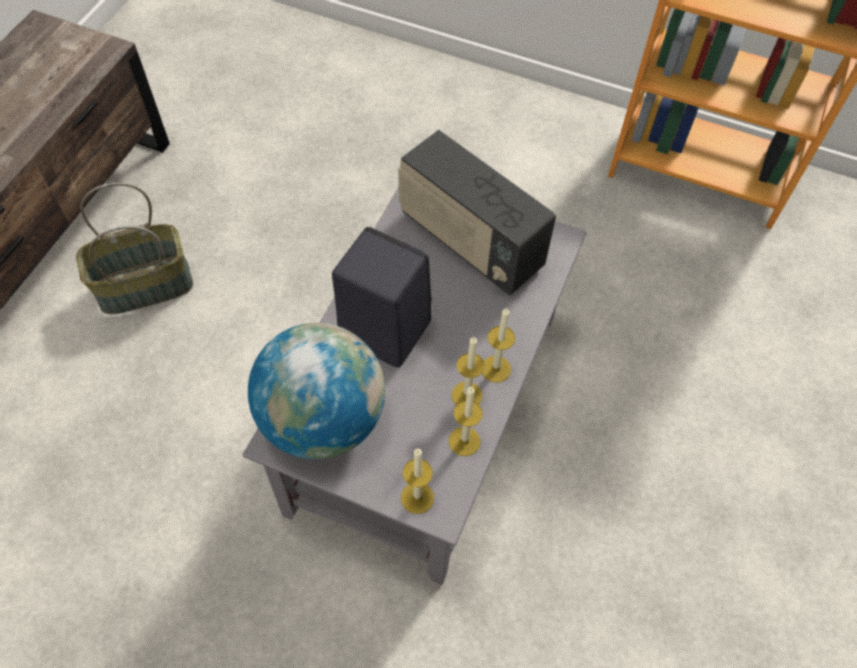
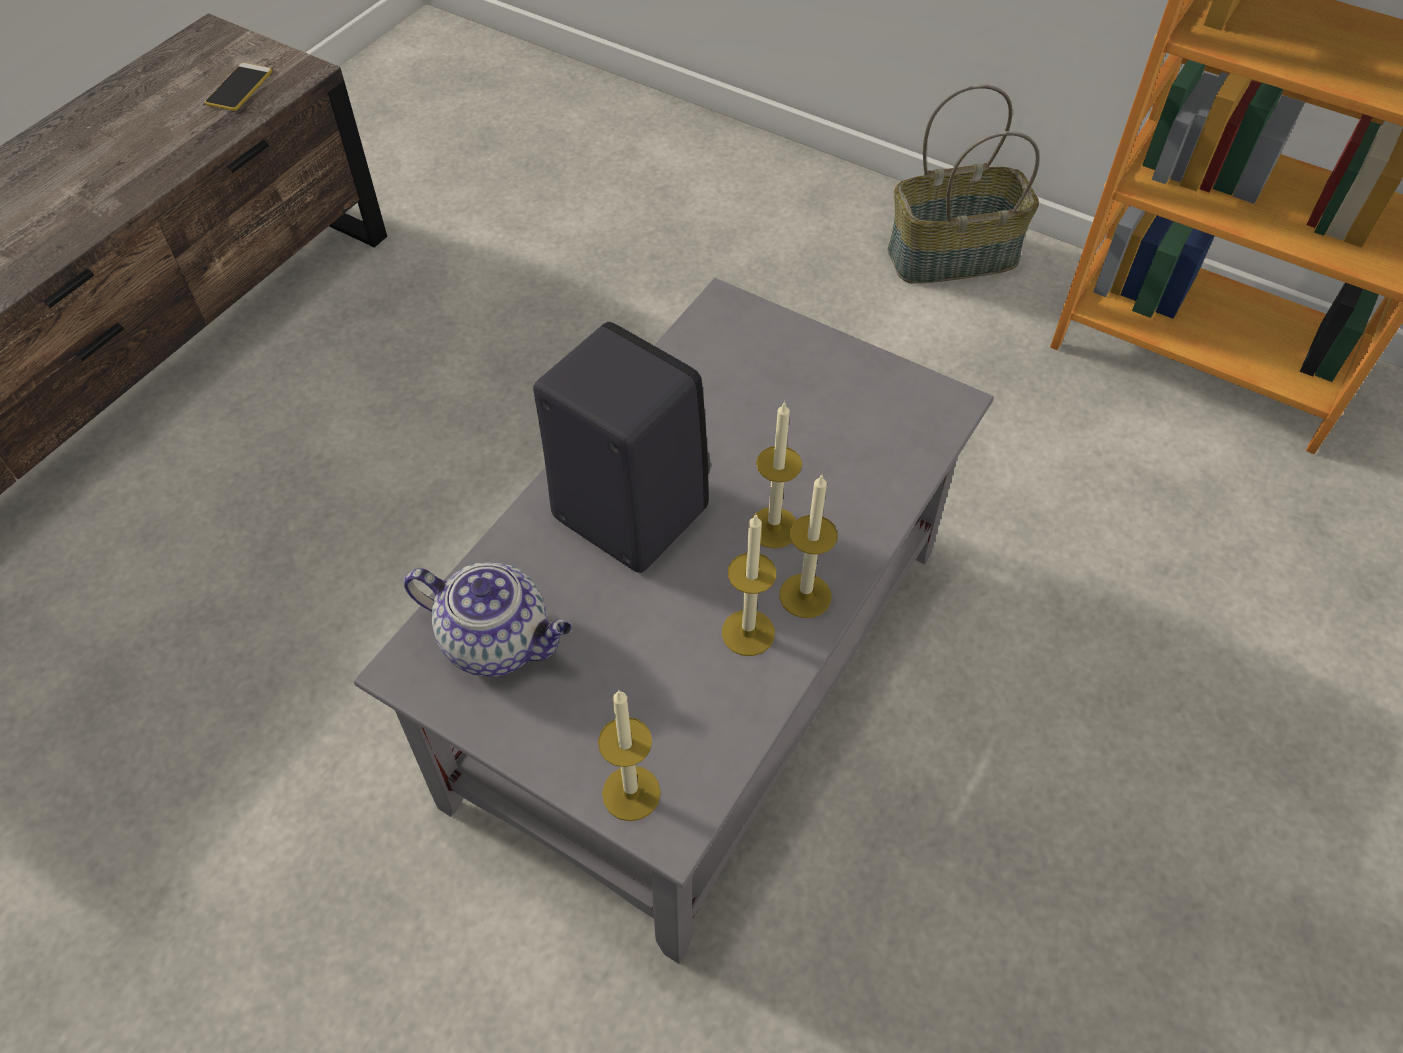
camera: 10 degrees right, 5 degrees down
(70, 65) = (239, 88): none -> phone
(144, 287) = (303, 433): basket -> basket (952, 258)
(323, 419) = (499, 641): globe -> teapot
(464, 441) = (730, 708): candle -> candle (773, 527)
(469, 242) = (795, 392): radio -> none

